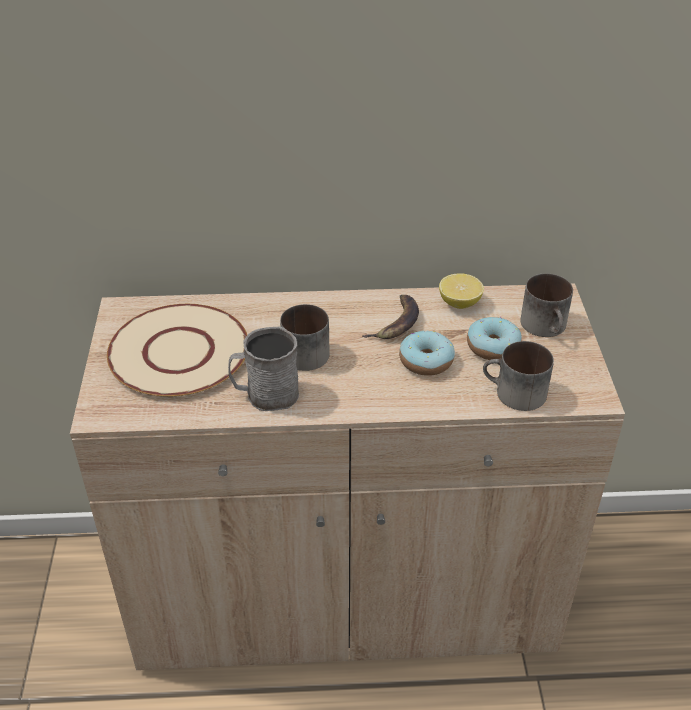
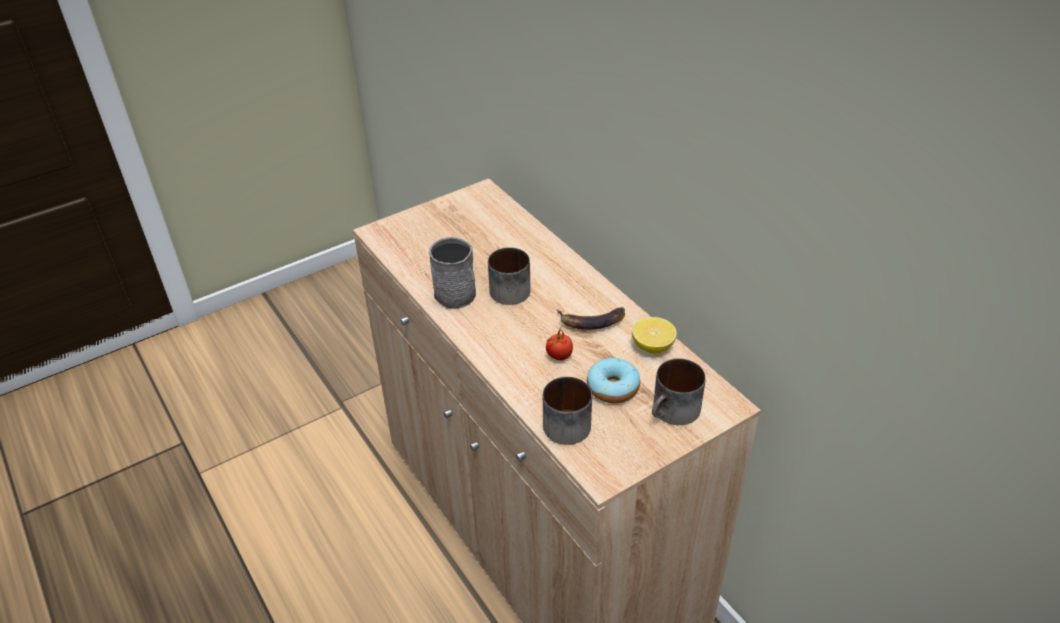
camera: 60 degrees right, 0 degrees up
(178, 353) = (461, 235): beige plate -> none
(426, 361) = (559, 356): donut -> tomato

